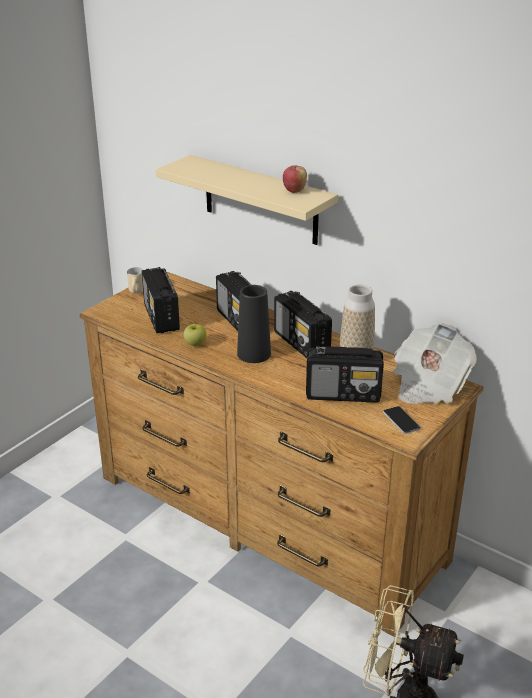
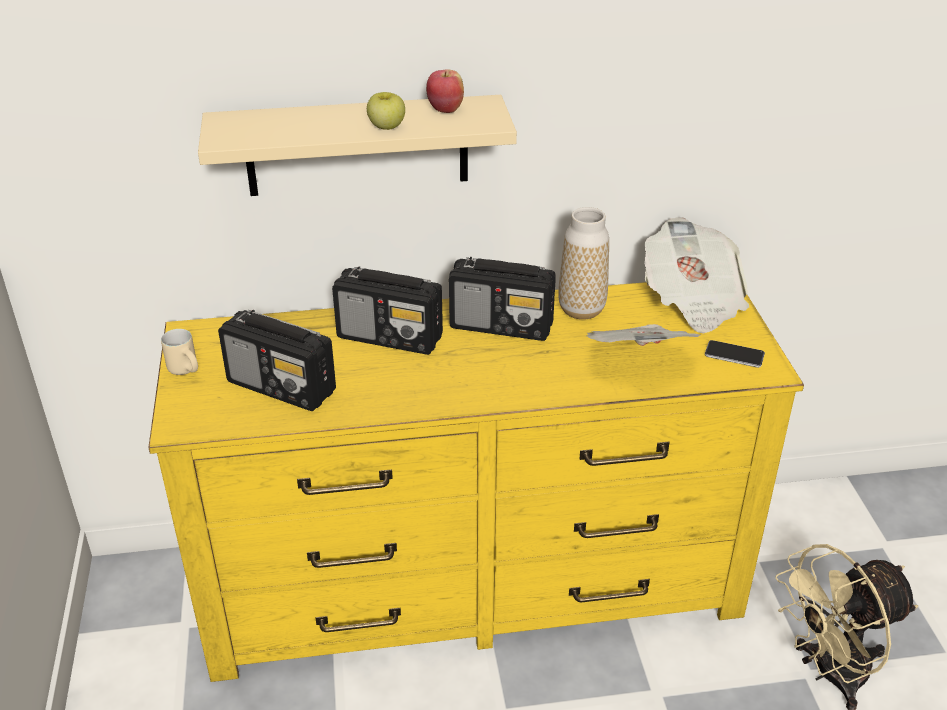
camera: 45 degrees left, 5 degrees up
(195, 343) = (383, 396): apple -> apple (386, 127)
(254, 354) = (472, 368): black vase -> none
(268, 517) = (473, 584): brown dresser -> yellow dresser
(344, 394) = (639, 359): radio -> newspaper

